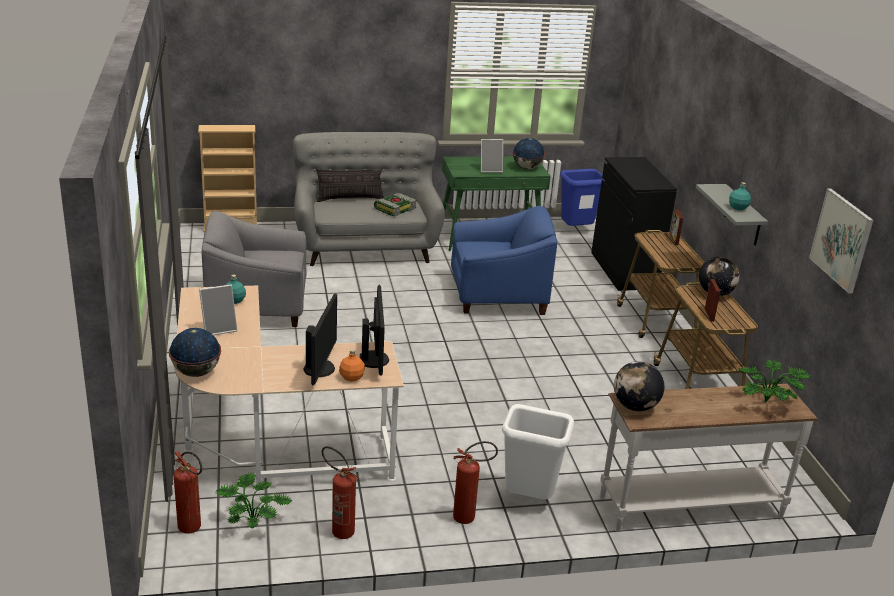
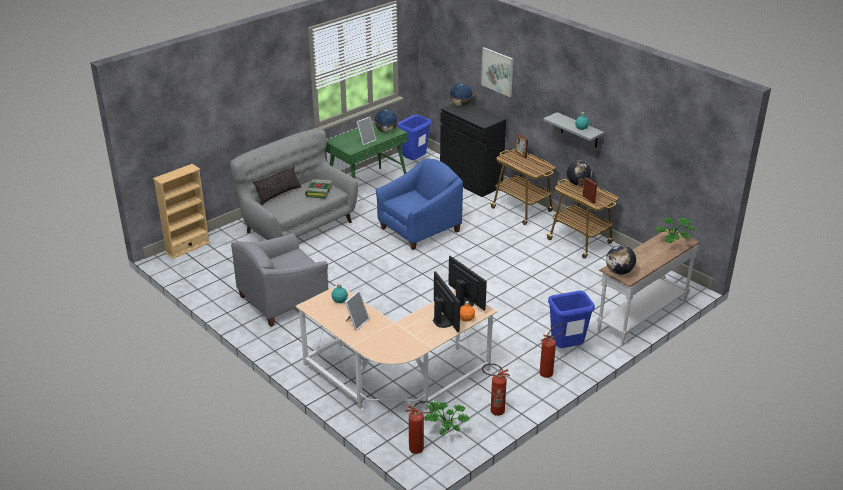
camera: 30 degrees left, 5 degrees up
(196, 373) = (382, 354): globe -> globe (461, 105)
(528, 500) = (566, 349): white trash can -> blue trash can
(841, 240) = (672, 137): picture -> picture (497, 71)

